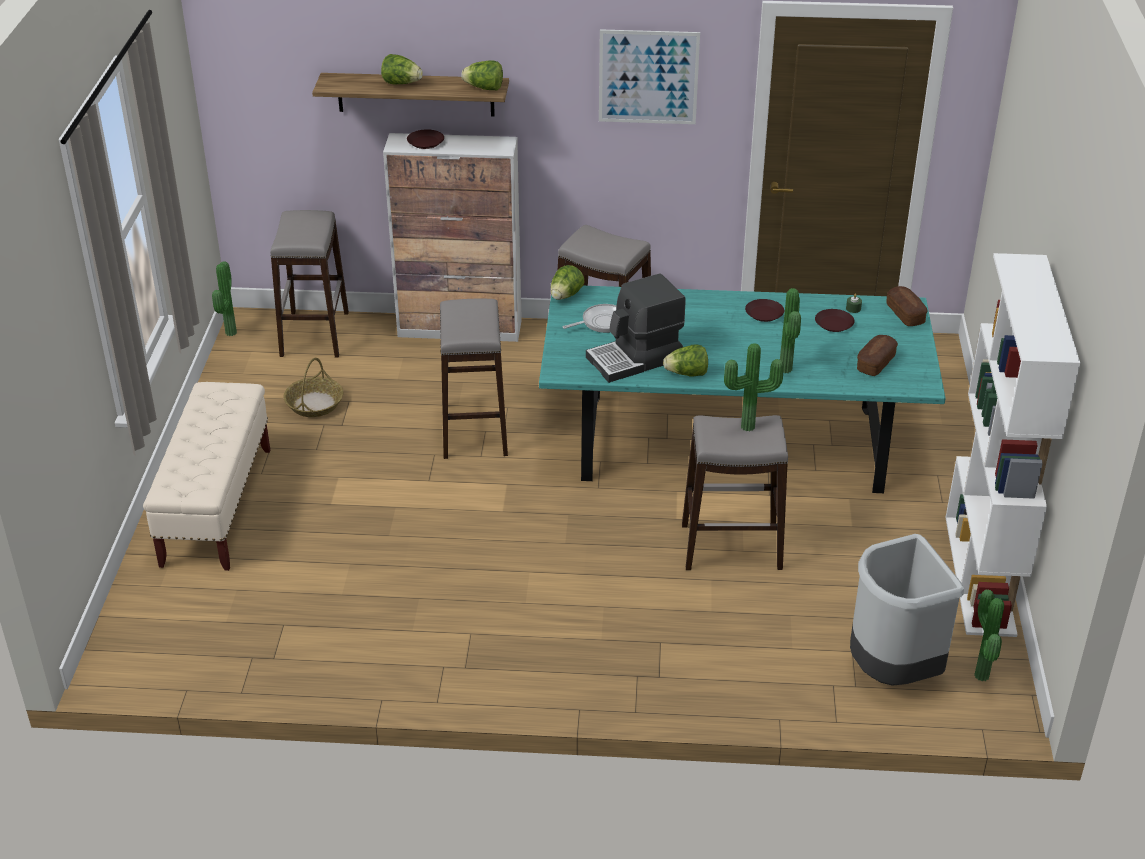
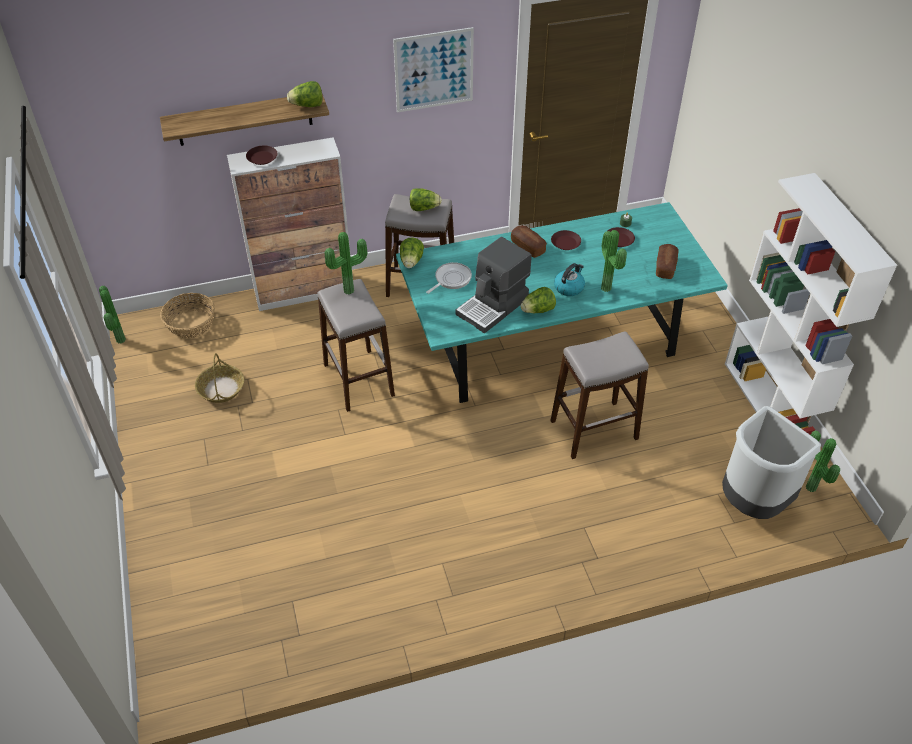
camera: 20 degrees left, 10 degrees up
(217, 506) = (185, 506): beige bench -> none
(314, 334) = (190, 324): grey stool -> basket
(401, 83) = (236, 114): lettuce -> lettuce (424, 208)
(739, 359) = (569, 287): none -> kettle
(749, 428) = (611, 349): potted plant -> potted plant (350, 292)
(905, 314) = (663, 219): bread -> bread (528, 247)

